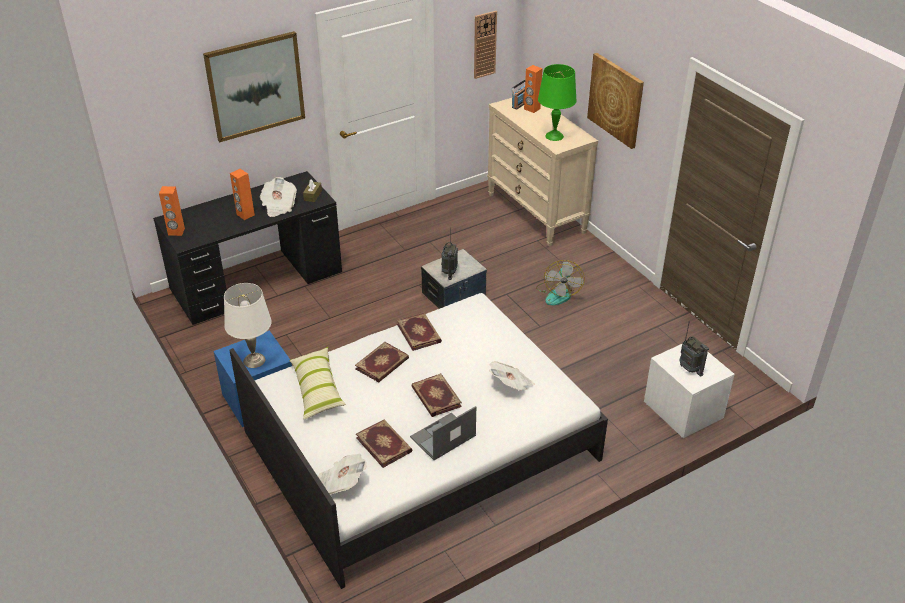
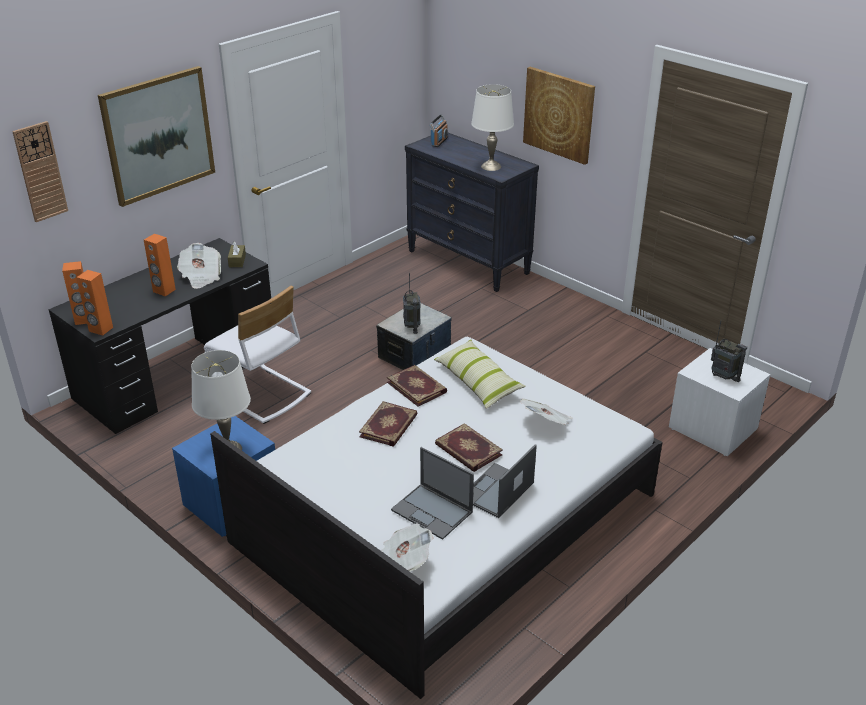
camera: 15 degrees left, 5 degrees down
(315, 310) = (261, 394): none -> white chair
(317, 389) = (323, 466): pillow -> pillow (478, 382)
(384, 444) = (433, 511): book -> laptop
(484, 44) = (392, 80): wall clock -> wall clock (40, 172)
(532, 109) = (453, 145): orange speaker -> orange speaker (100, 329)
(536, 213) = (468, 262): beige dresser -> black dresser
(554, 136) = (491, 166): green table lamp -> white table lamp
(558, 293) = (527, 335): fan -> none

